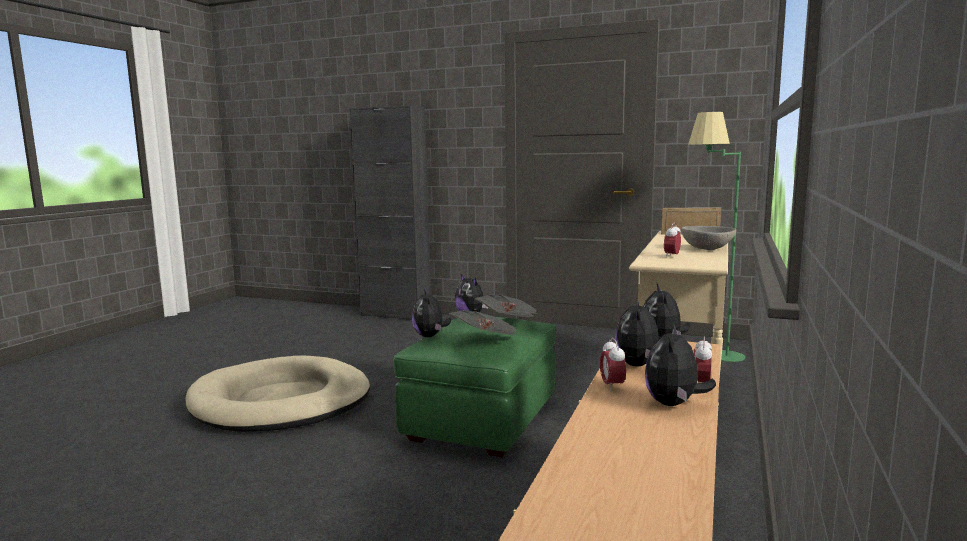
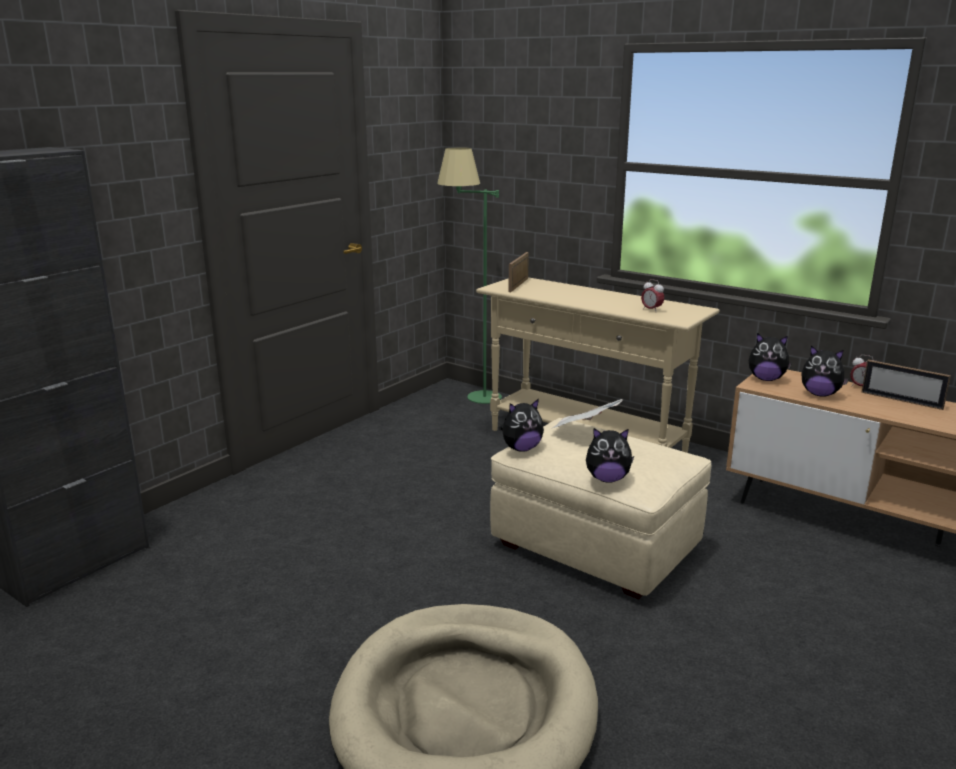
camera: 75 degrees left, 10 degrees up
(482, 420) = (596, 546): green ottoman -> beige ottoman
(487, 342) = (661, 449): newspaper -> none
(612, 386) = (871, 409): alarm clock -> none
(674, 404) = (901, 400): plush toy -> picture frame
(707, 249) = (616, 296): grey bowl -> none

